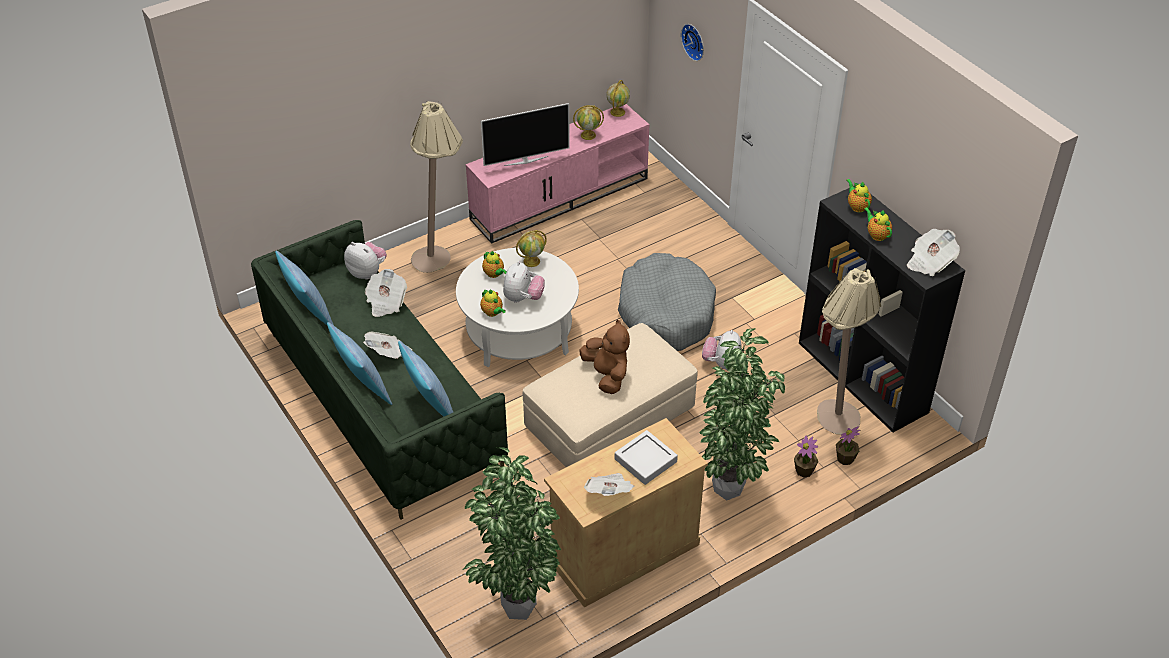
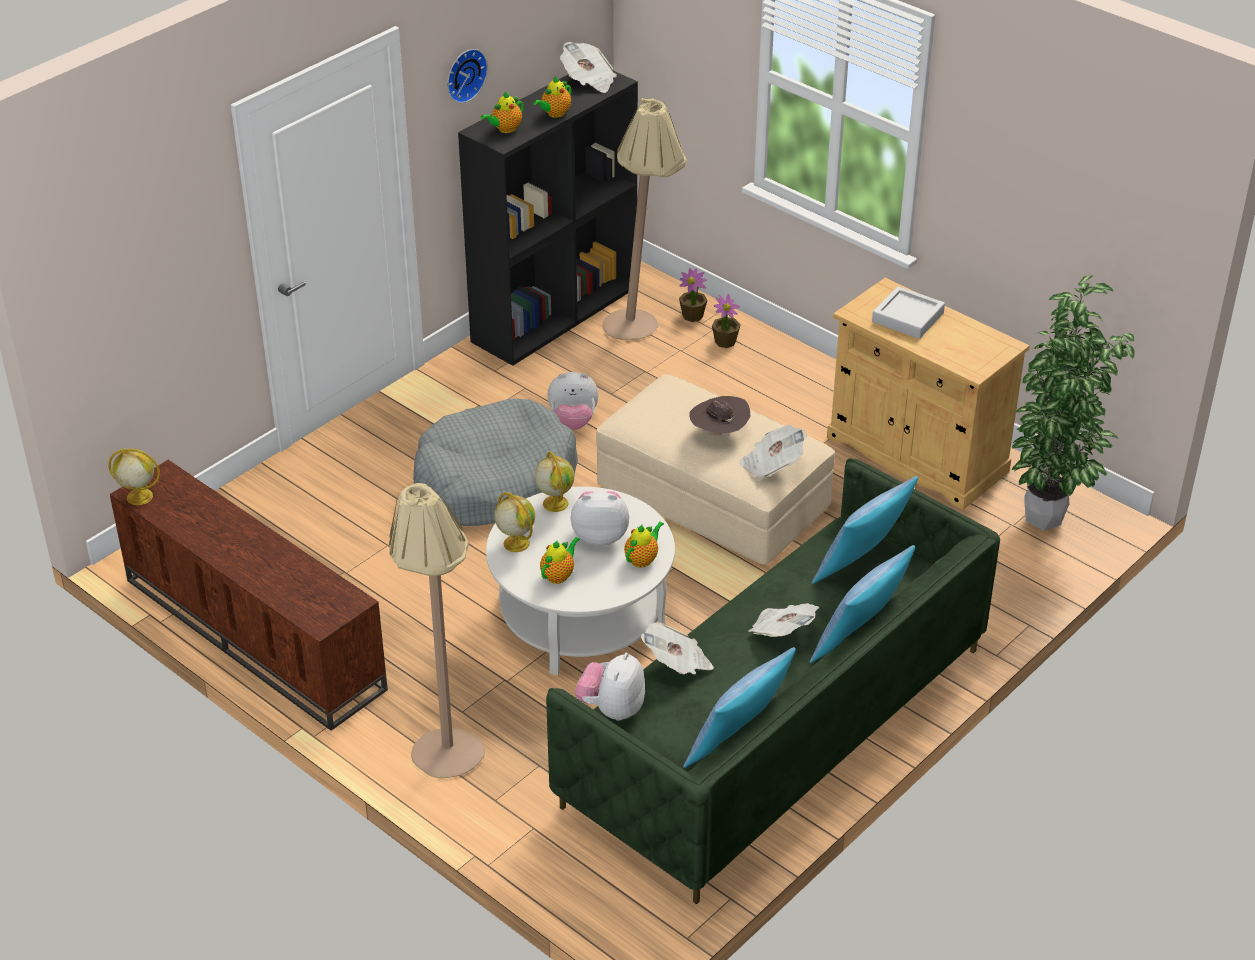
camera: 105 degrees left, 5 degrees down
(525, 160) = (294, 573): television -> none
(560, 198) = (251, 634): pink tv stand -> brown tv stand
(588, 135) = (210, 517): globe -> globe (555, 503)
(607, 375) = (718, 433): brown plush toy -> brown hat
(609, 493) = (970, 335): newspaper -> newspaper (772, 465)
(695, 41) = (154, 278): wall clock -> wall clock (464, 74)
(730, 492) = (785, 389): potted plant -> none

